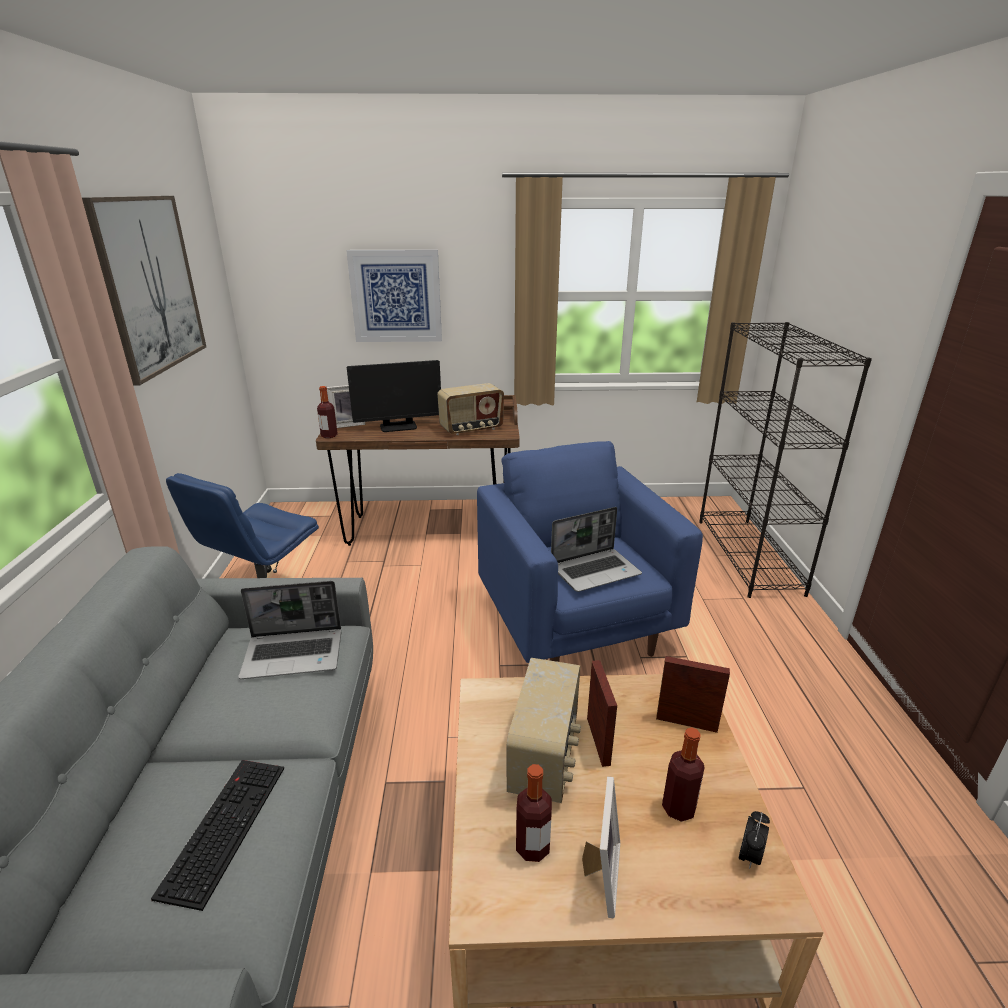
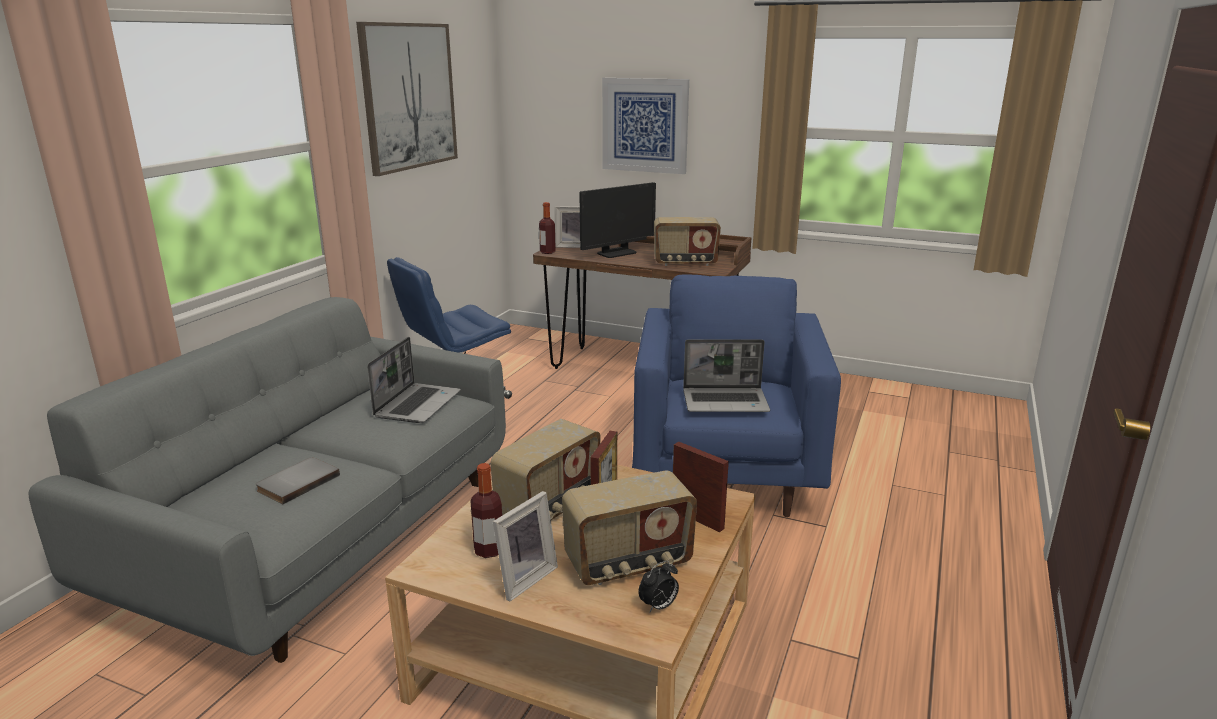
camera: 25 degrees right, 5 degrees down
(223, 826) = (296, 482): keyboard -> grey book
(295, 654) = (417, 404): laptop -> laptop turned 90 degrees counterclockwise
(398, 427) = (616, 253): monitor -> monitor turned 45 degrees counterclockwise
(678, 808) = (629, 564): bottle -> radio
(749, 556) = (992, 460): black bookcase -> none

